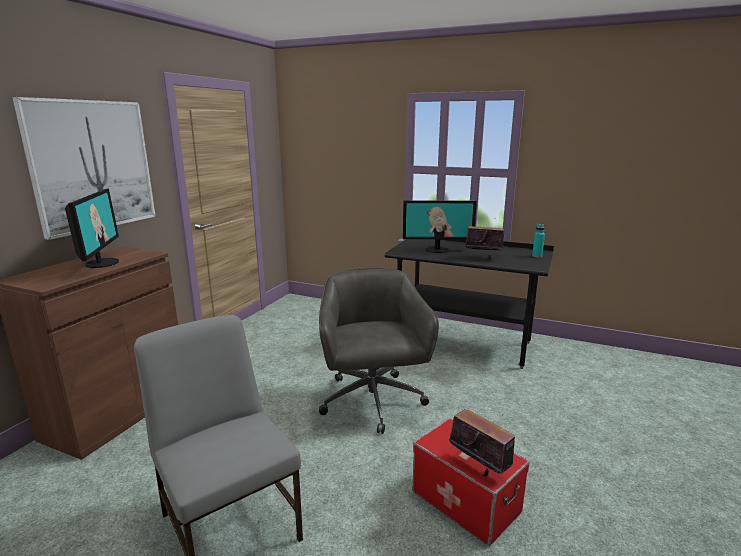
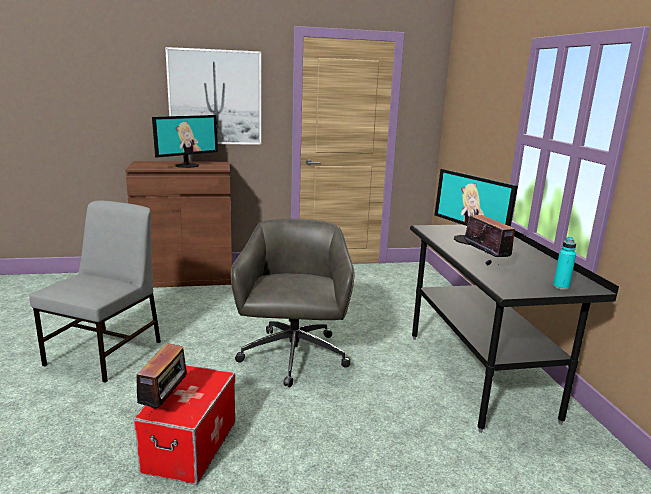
camera: 55 degrees right, 0 degrees up
(372, 402) = (293, 357): grey office chair -> grey office chair turned 45 degrees counterclockwise

